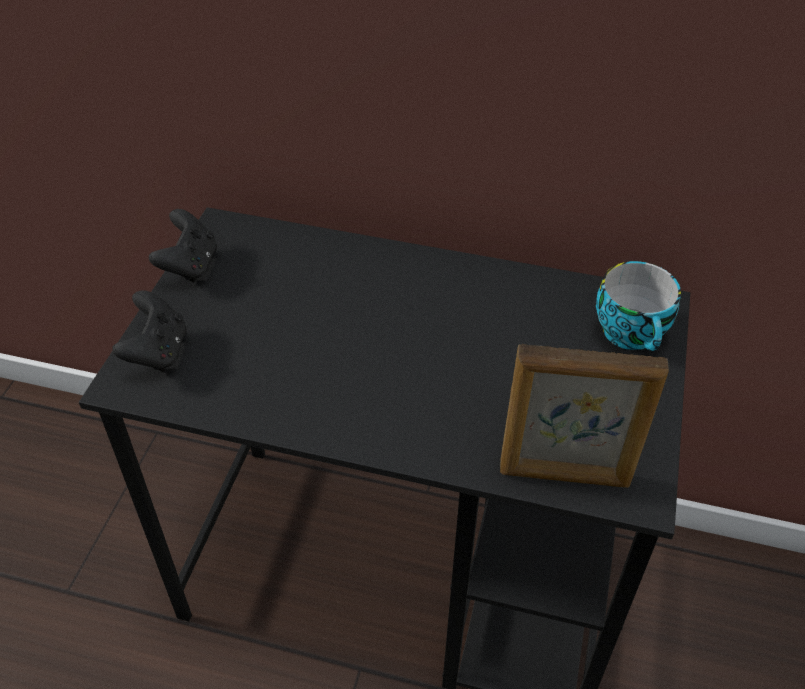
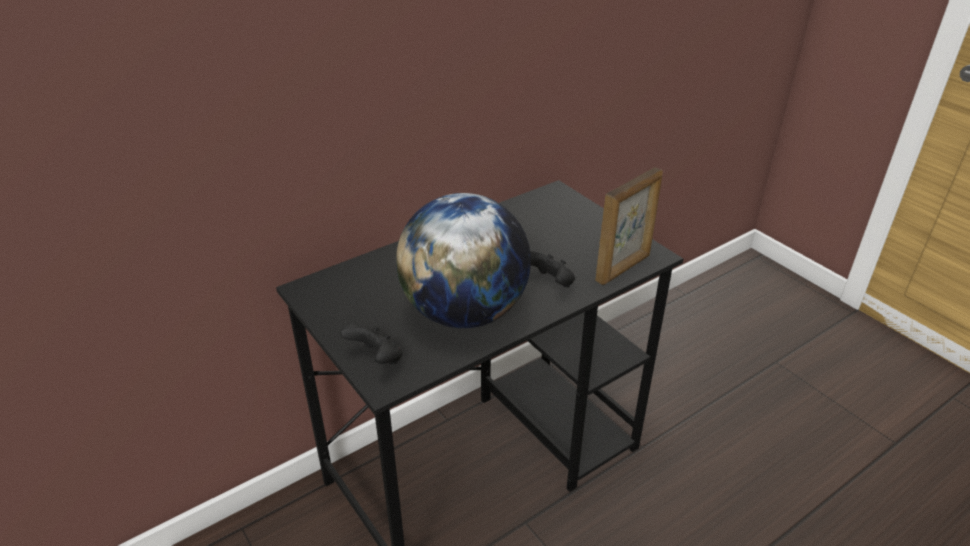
camera: 50 degrees left, 10 degrees down
(190, 265) = (320, 315): black game controller -> black game controller (550, 283)
(305, 372) = (464, 312): none -> globe
(633, 333) = (564, 206): cup -> none

